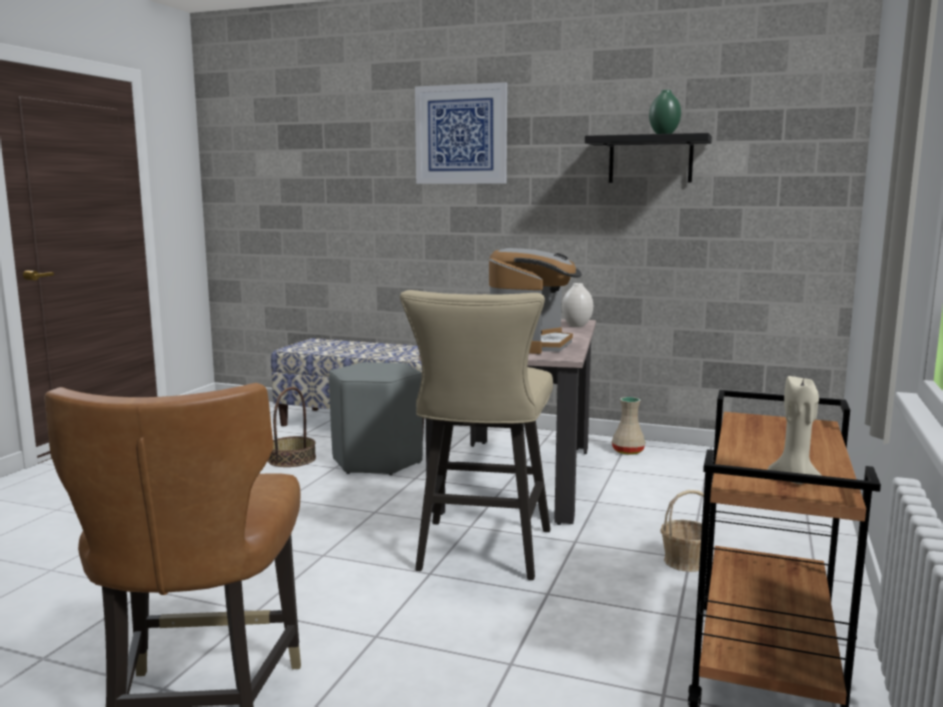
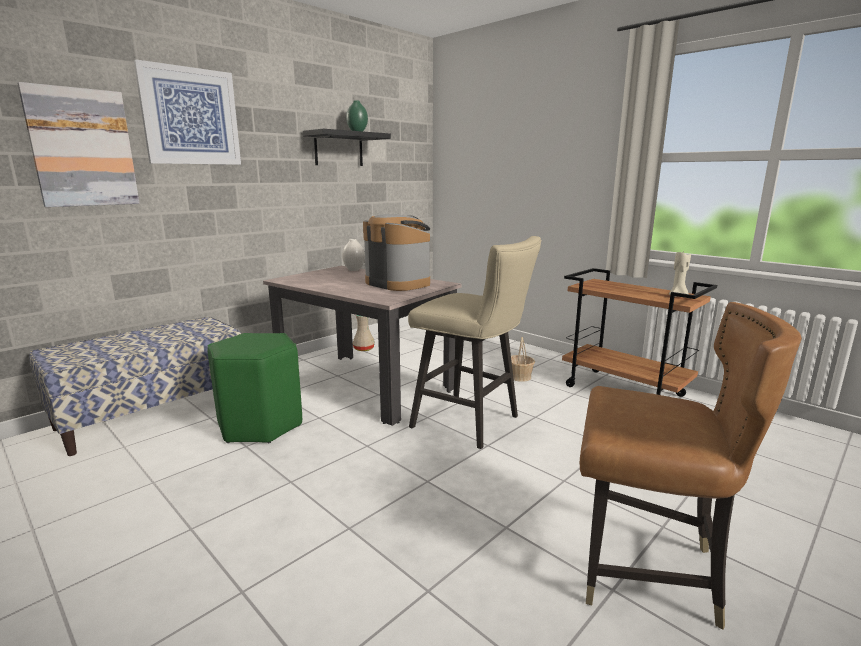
camera: 65 degrees left, 5 degrees up
(292, 459) = (189, 464): basket -> none
(369, 171) = (82, 148): none -> picture
(376, 461) = (260, 425): grey stool -> green stool

